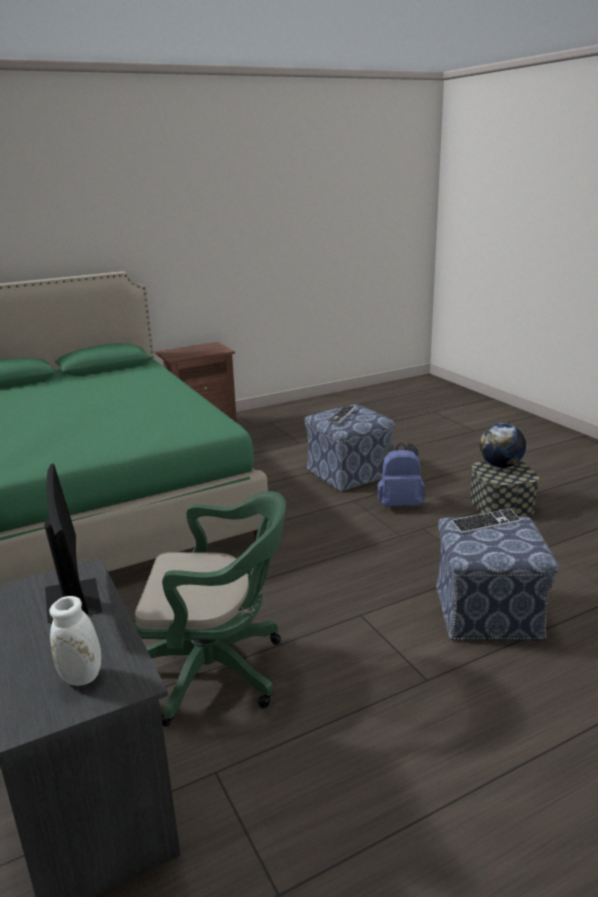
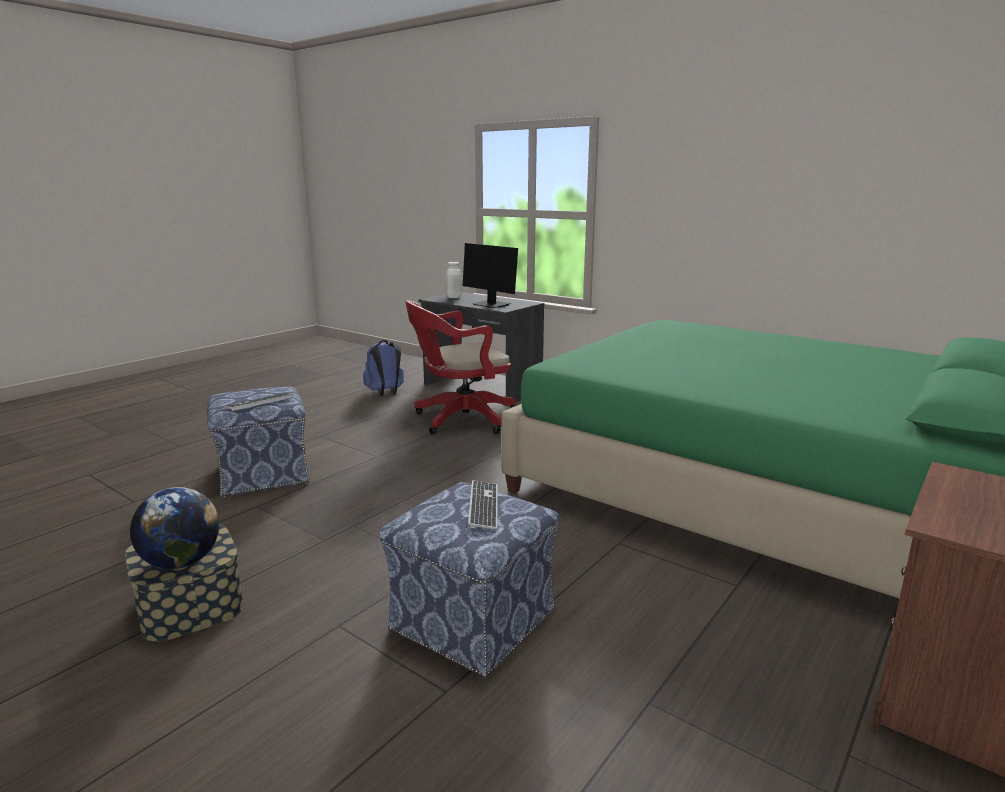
camera: 155 degrees right, 5 degrees down
(218, 670) = (460, 420): green office chair -> red office chair
(399, 504) = (362, 571): blue backpack -> blue backpack (385, 393)

